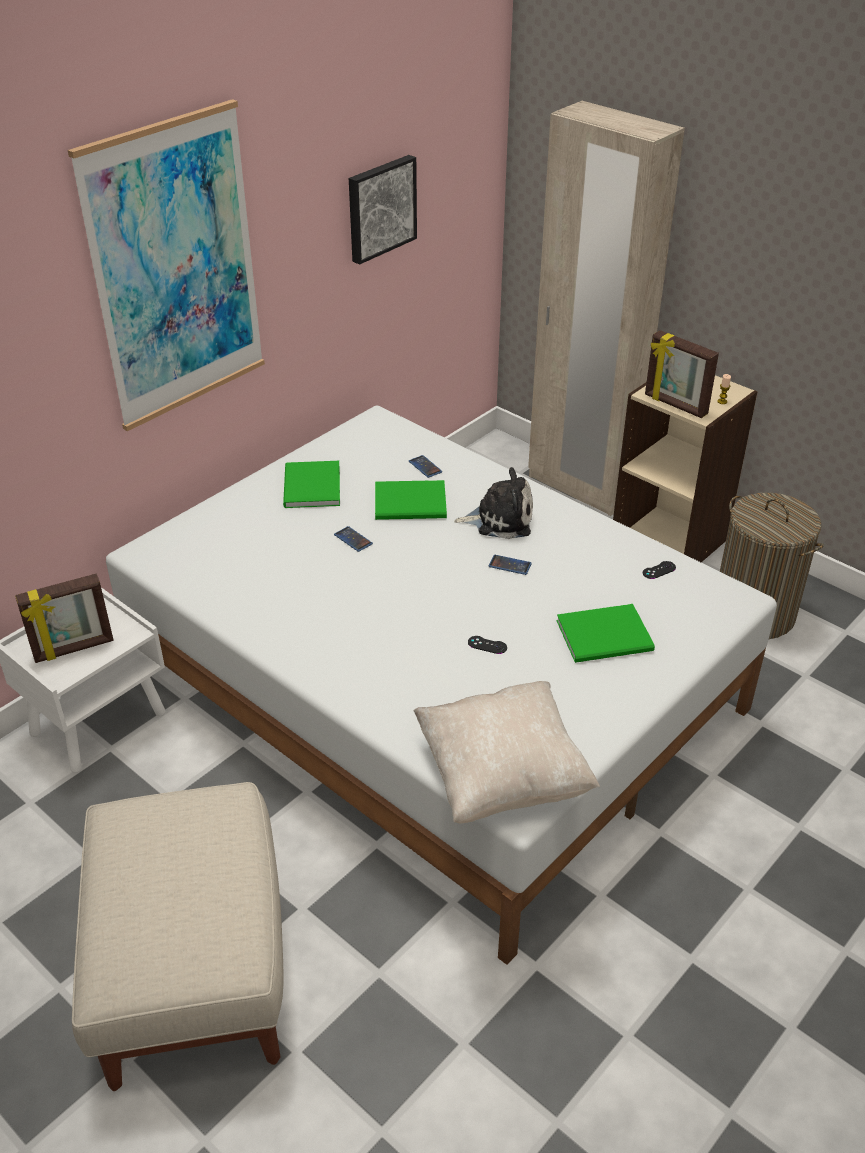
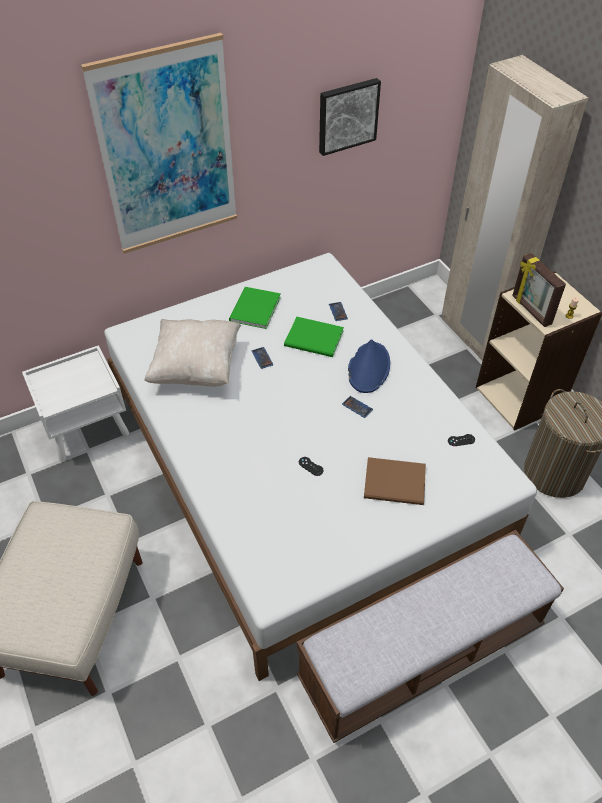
camera: 20 degrees right, 10 degrees up
(74, 649) = (66, 388): picture frame -> none
(500, 519) = (368, 368): plush toy -> blue hat
(502, 777) = (271, 571): beige pillow -> beige pillow (196, 368)
(607, 637) = (396, 484): green book -> brown book
(702, 861) = (422, 653): none -> bench

